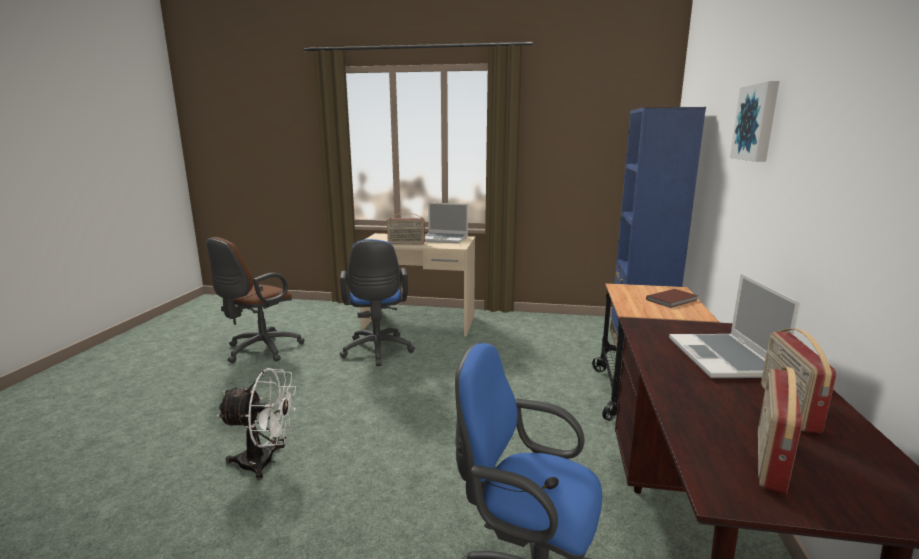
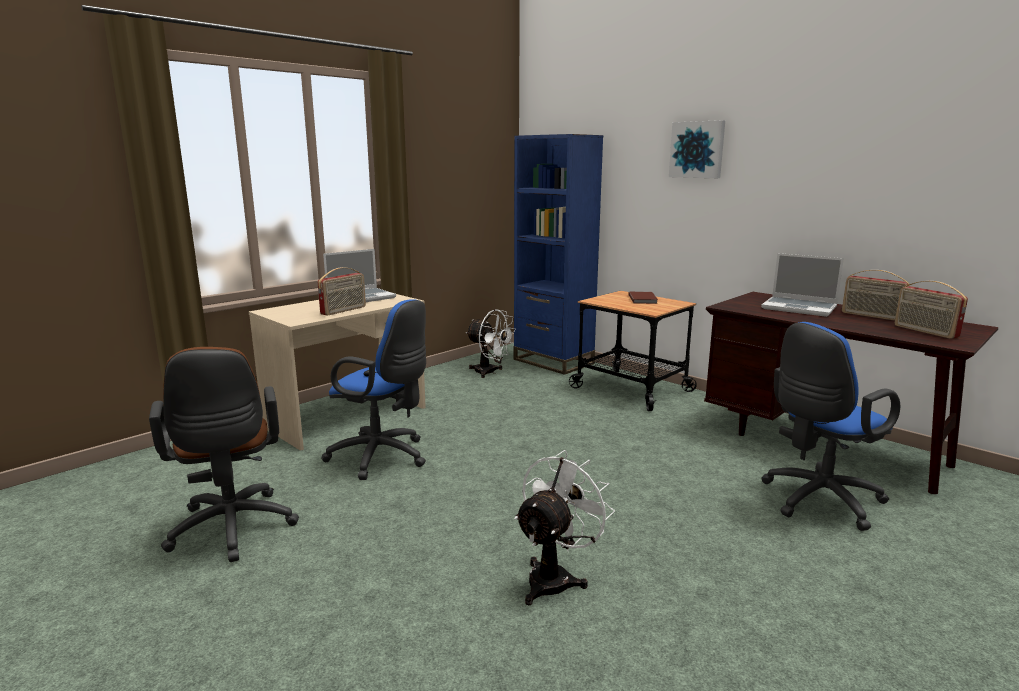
camera: 55 degrees left, 0 degrees up
(565, 332) = (489, 372): none -> white fan

